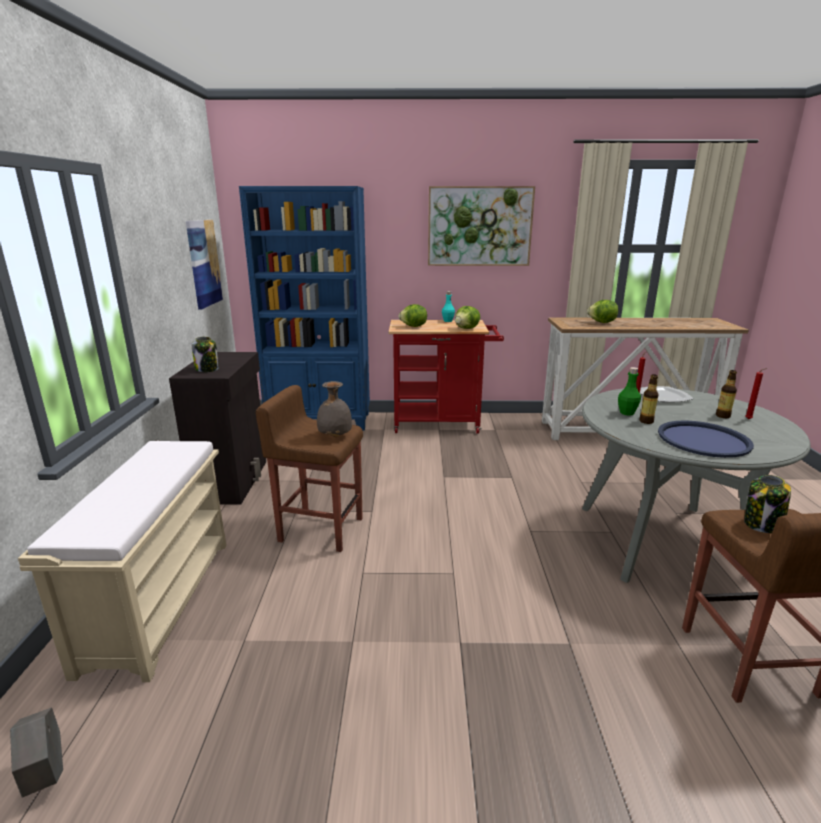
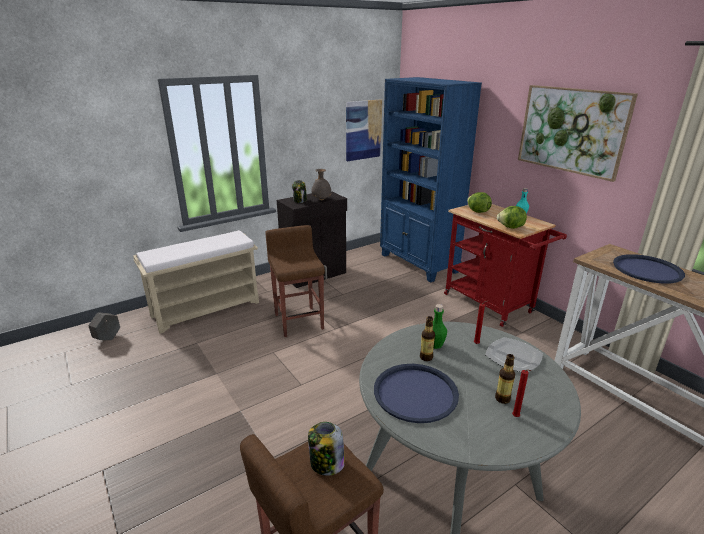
camera: 55 degrees right, 5 degrees up
(334, 436) = (298, 265): grey vase -> grey vase (321, 199)
(602, 322) = (647, 269): lettuce -> blue tray

